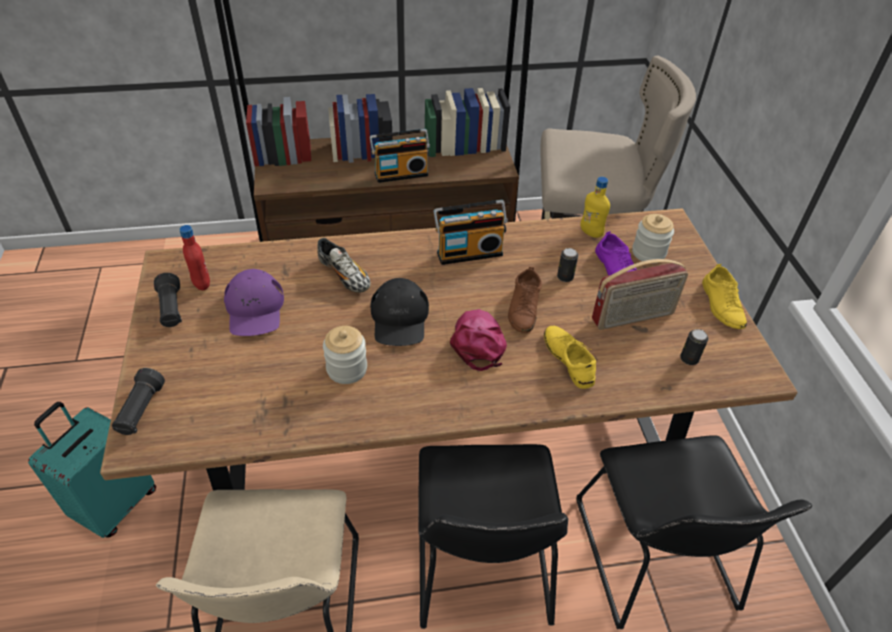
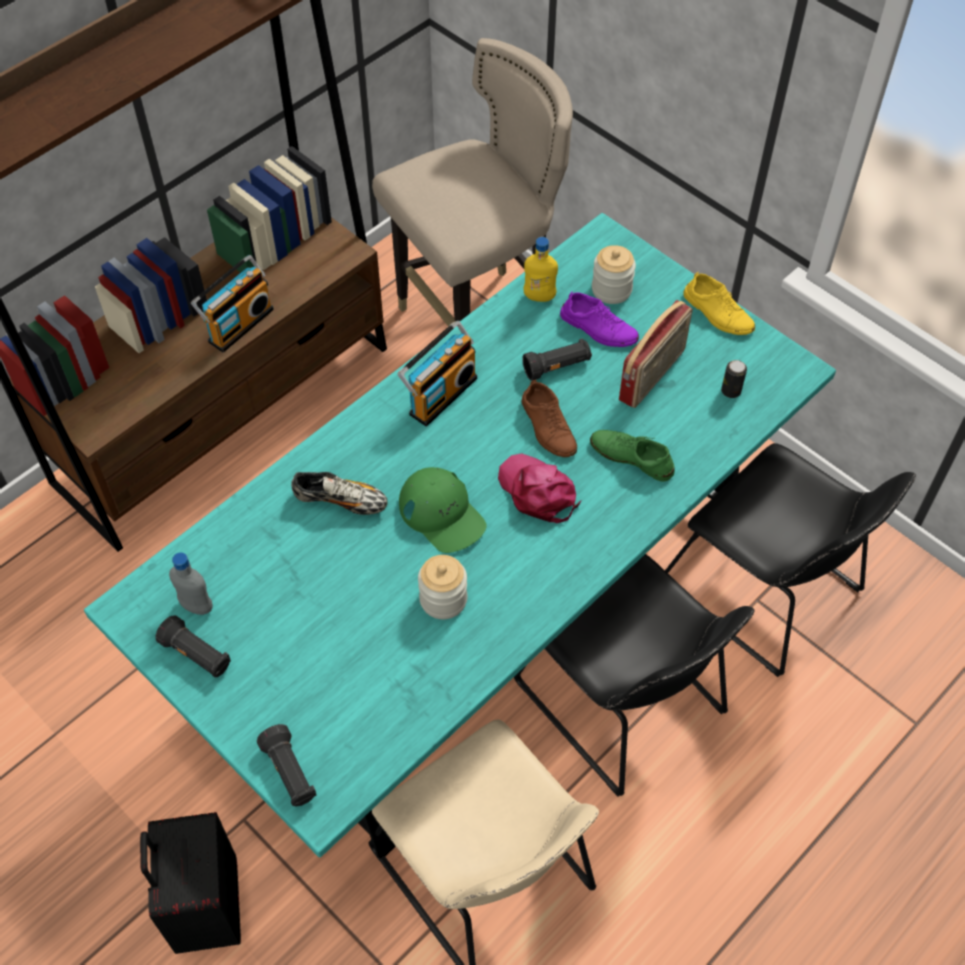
camera: 35 degrees left, 10 degrees up
(115, 504) = (206, 908): turquoise suitcase -> black suitcase
(202, 283) = (196, 606): red bottle -> grey bottle
(255, 309) = (286, 597): purple cap -> none
(399, 318) = (442, 514): black cap -> green cap
(441, 436) = (481, 604): brown dining table -> turquoise dining table
(565, 277) = (557, 367): can -> black flashlight
(568, 359) = (632, 457): yellow shoe -> green shoe

